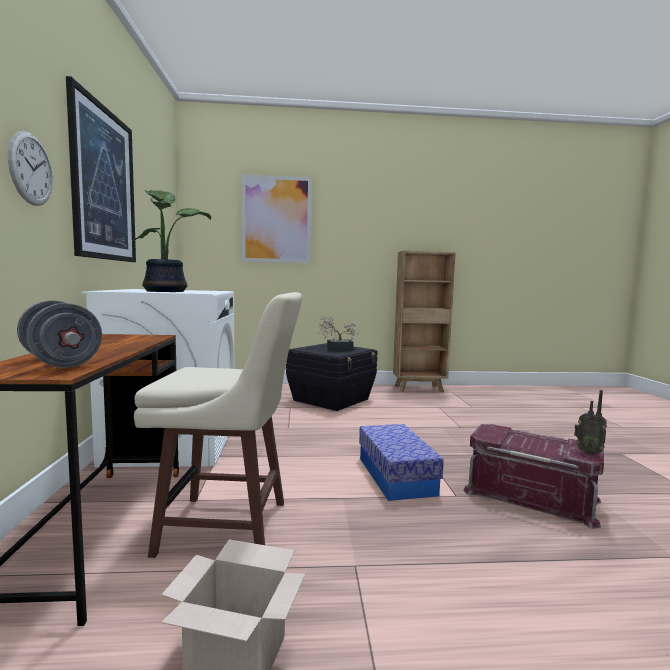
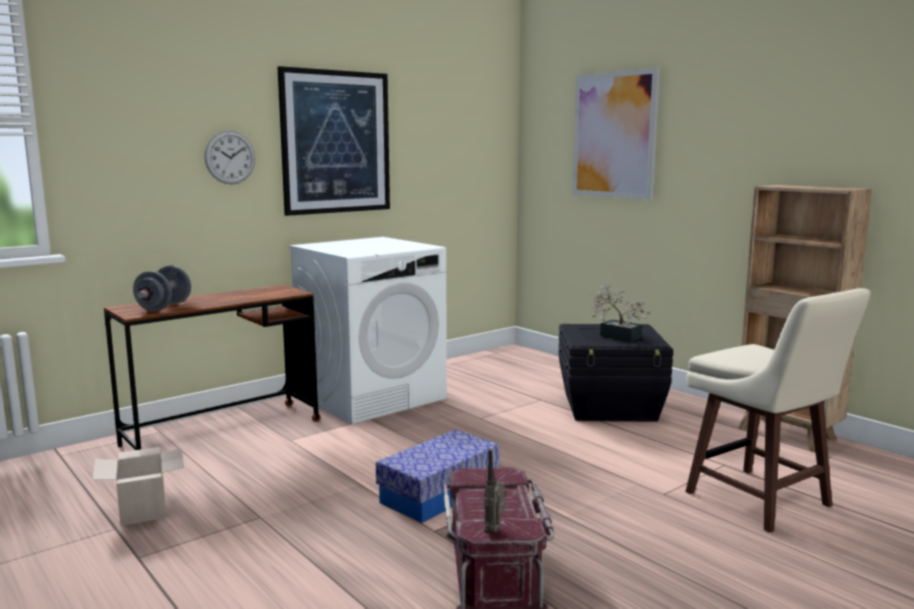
camera: 55 degrees right, 5 degrees up
(166, 291) = (352, 248): potted plant -> none
(228, 528) = (263, 463): beige stool -> beige stool (760, 501)

